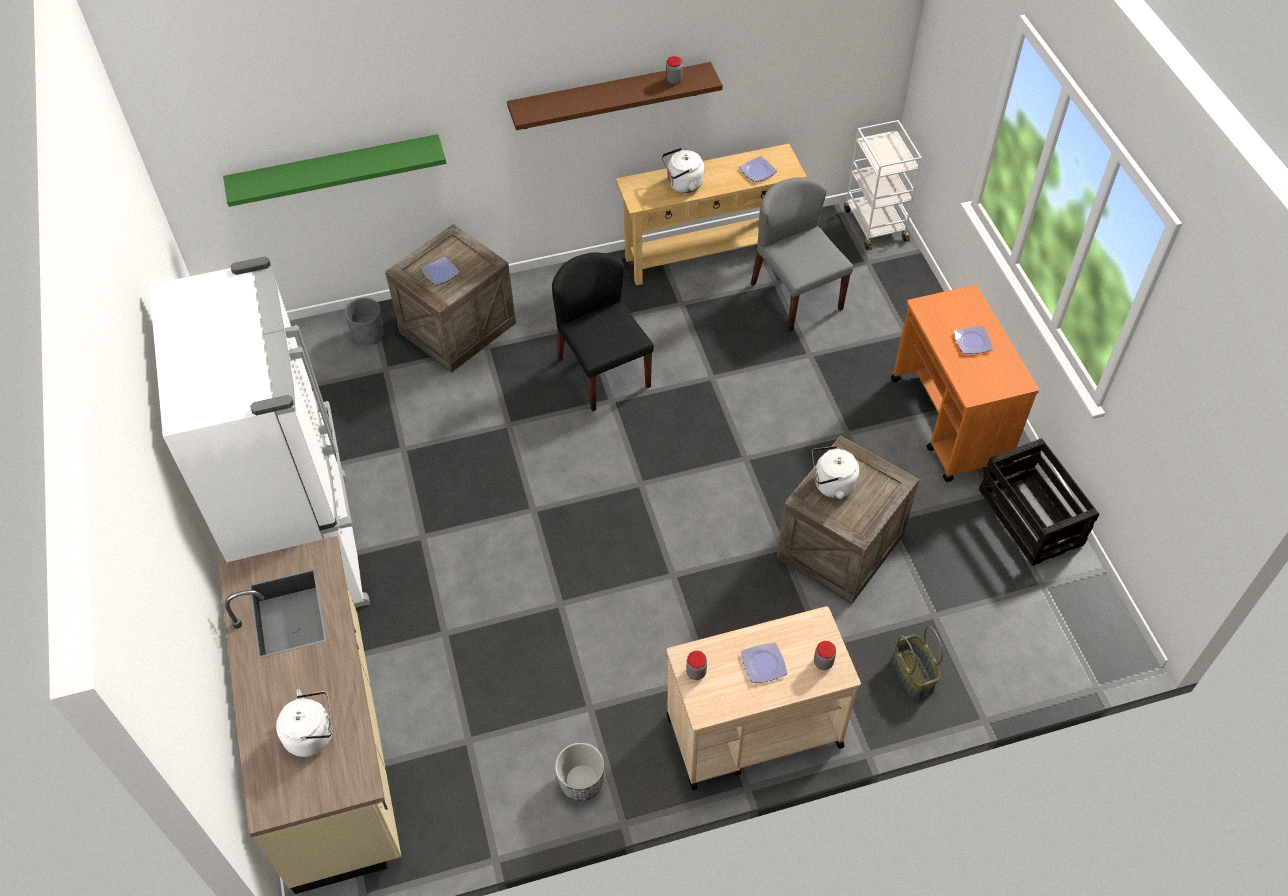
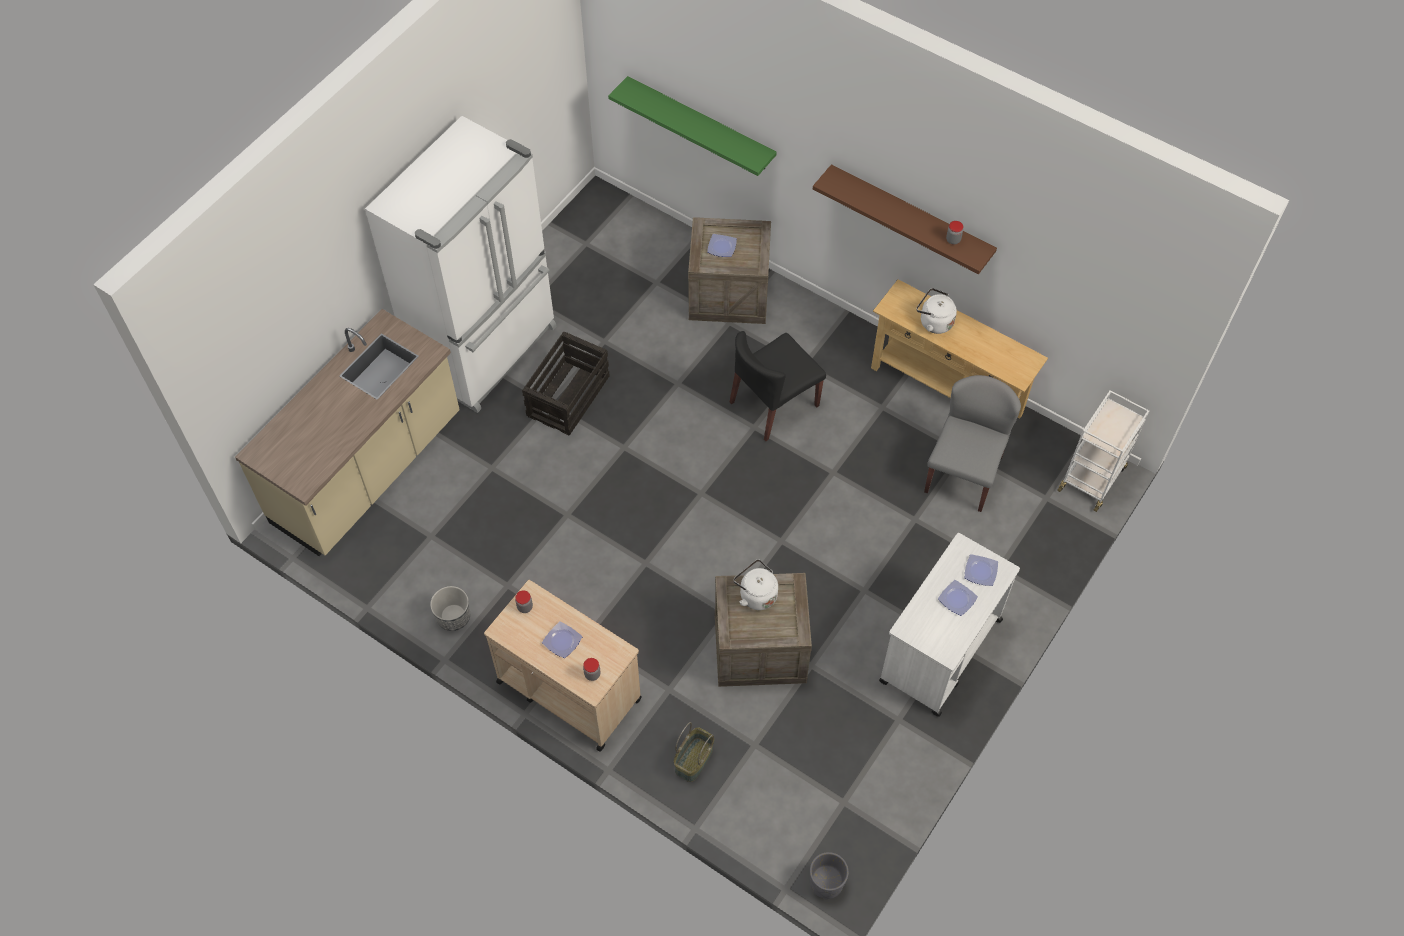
camera: 50 degrees right, 5 degrees up
(313, 734) = (314, 439): white kettle -> none
(368, 334) = (674, 251): grey planter -> grey planter (826, 883)
(603, 372) = (773, 404): black chair -> black chair turned 150 degrees counterclockwise
(758, 171) = (996, 358): plate -> plate (981, 572)
(950, 422) = (940, 651): orange cart -> white cart
(1029, 516) = (900, 757): crate -> crate (568, 395)

